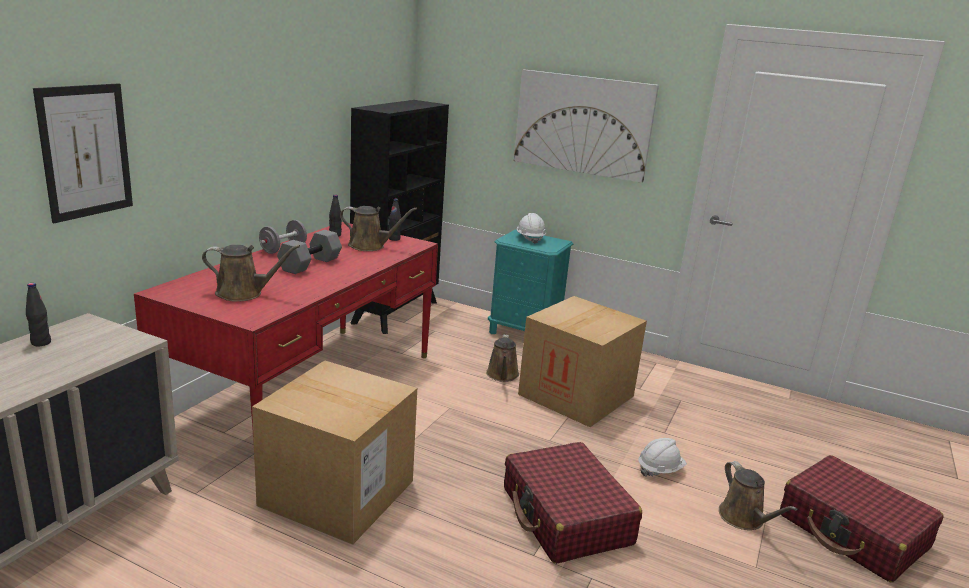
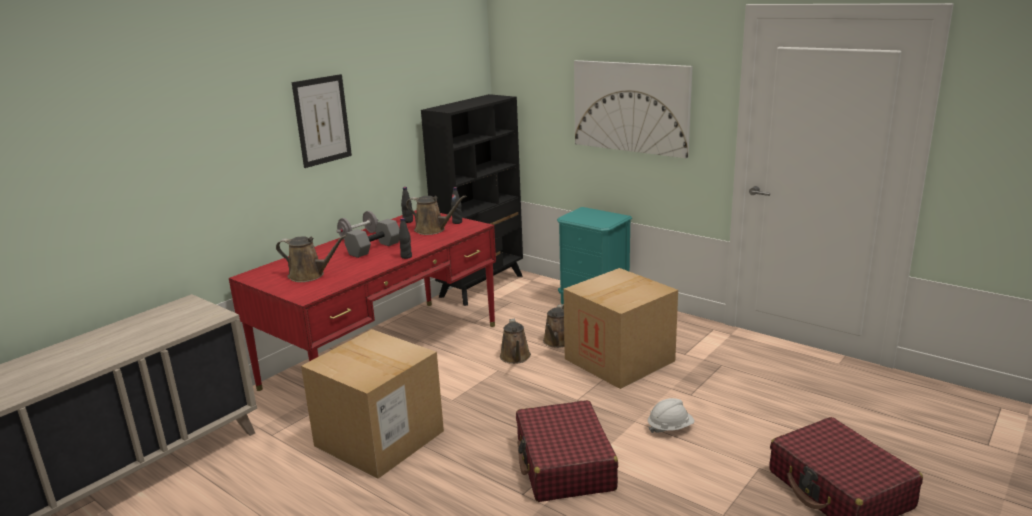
camera: 15 degrees right, 0 degrees up
(41, 343) = (151, 317): black bottle -> black bottle (406, 256)
(86, 151) = (182, 172): picture -> picture (322, 120)
(530, 238) = (590, 215): white hard hat -> none
(744, 519) = (732, 473): brown watering can -> brown watering can (515, 357)

